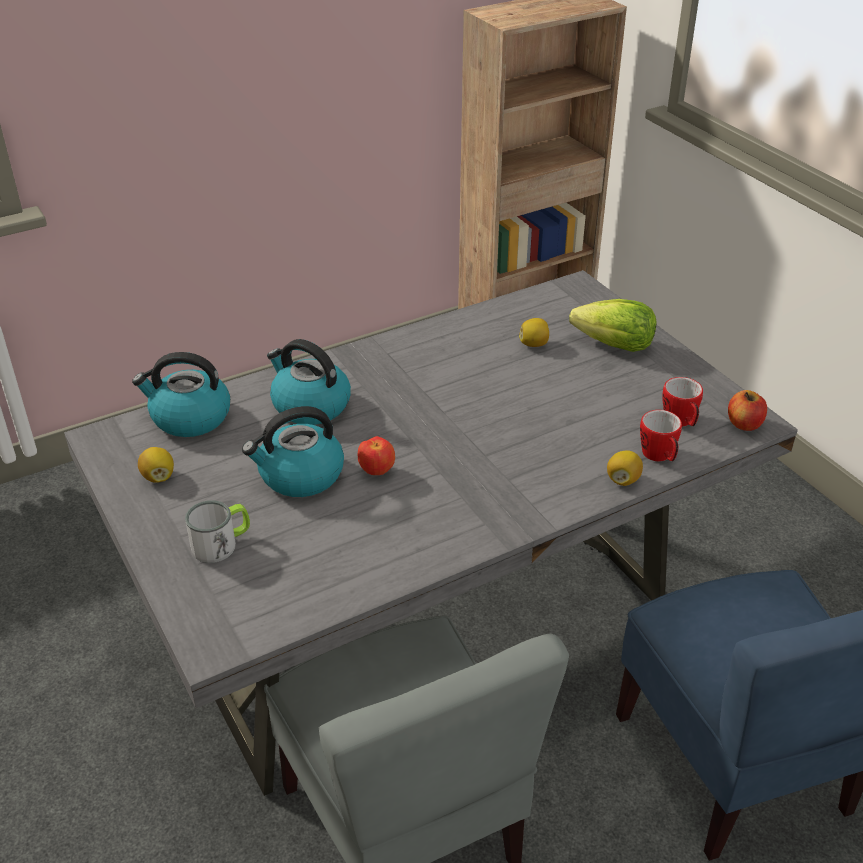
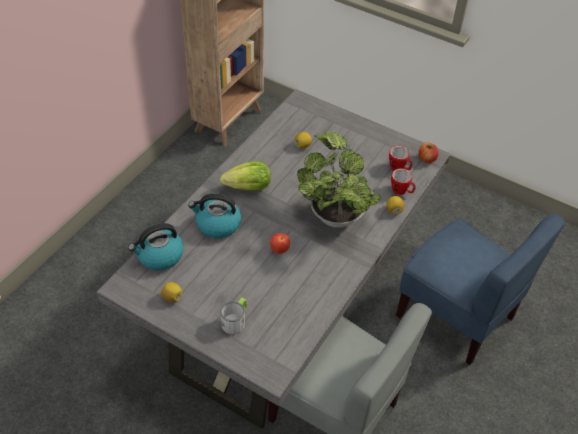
camera: 30 degrees left, 10 degrees up
(300, 476) = (244, 267): kettle -> none
(511, 451) = (334, 214): none -> potted plant
(614, 346) = (342, 133): lettuce -> lettuce (249, 187)

